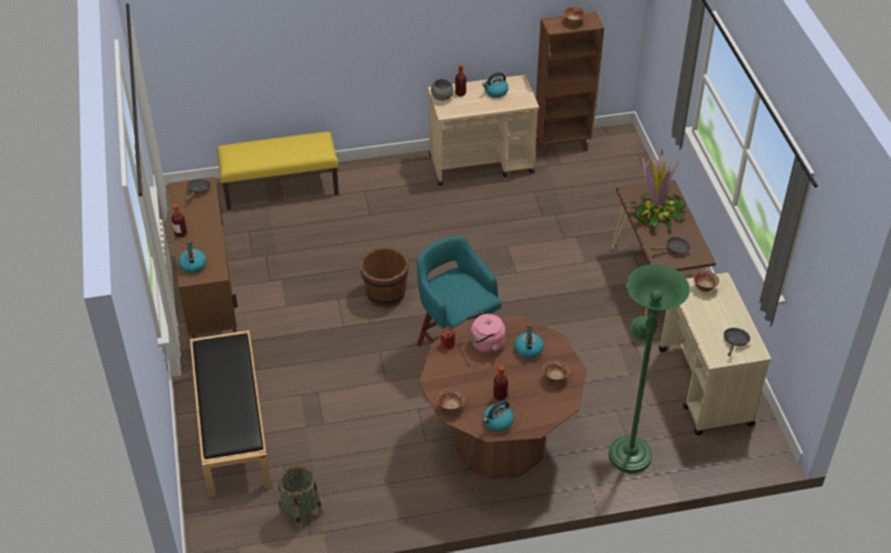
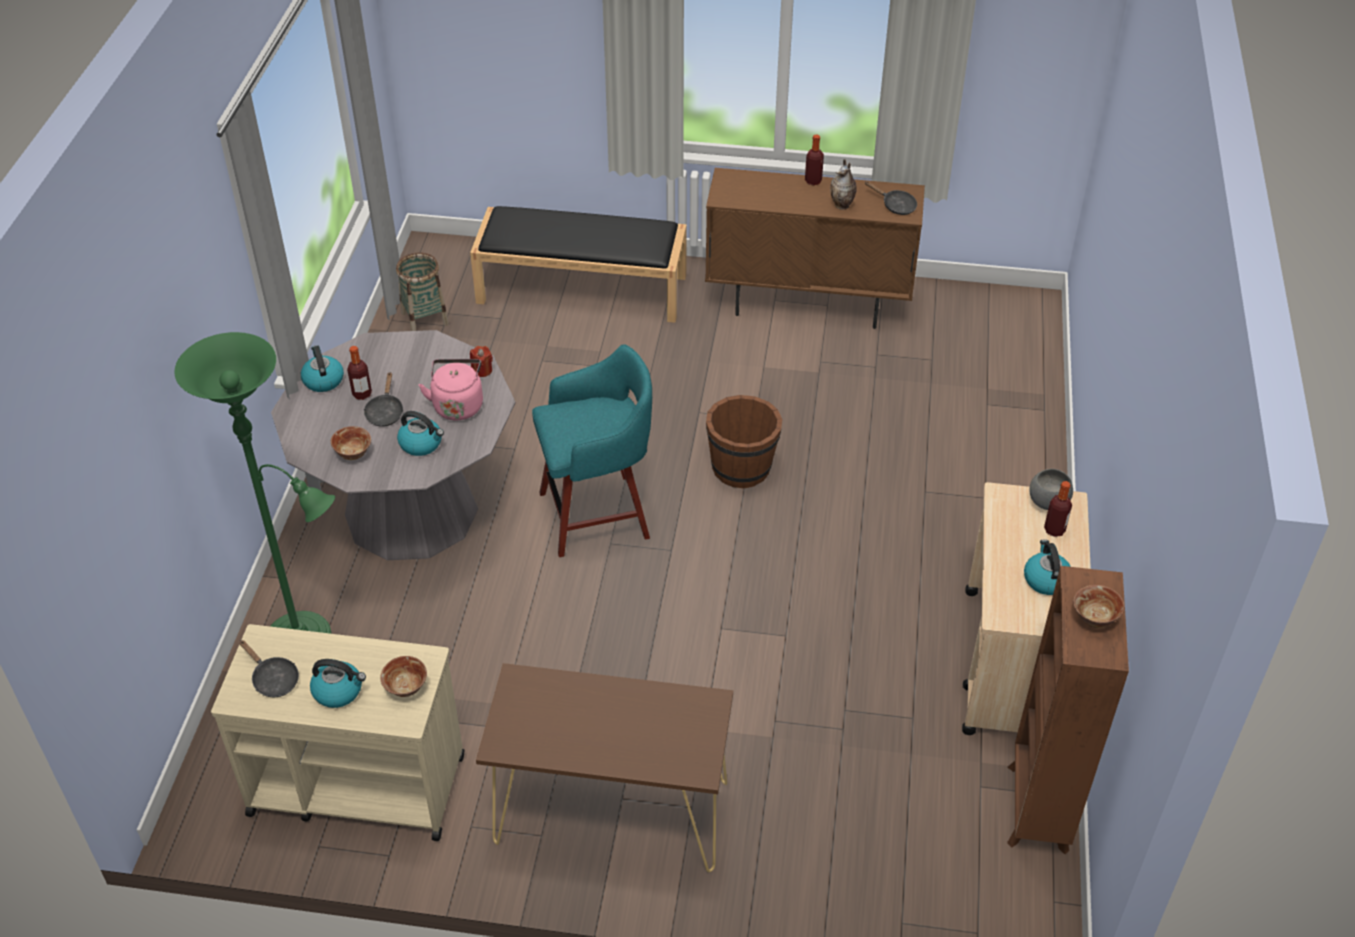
camera: 110 degrees right, 0 degrees up
(192, 264) = (749, 182): kettle -> kettle (339, 691)
(206, 214) = (842, 206): none -> vase
(281, 188) = (1019, 408): yellow bench -> none
(450, 407) = (375, 346): bowl -> none
(499, 441) = (411, 511): brown dining table -> grey dining table
(657, 212) = (640, 725): potted plant -> none
(675, 249) = (537, 713): black frying pan -> black frying pan (385, 412)

